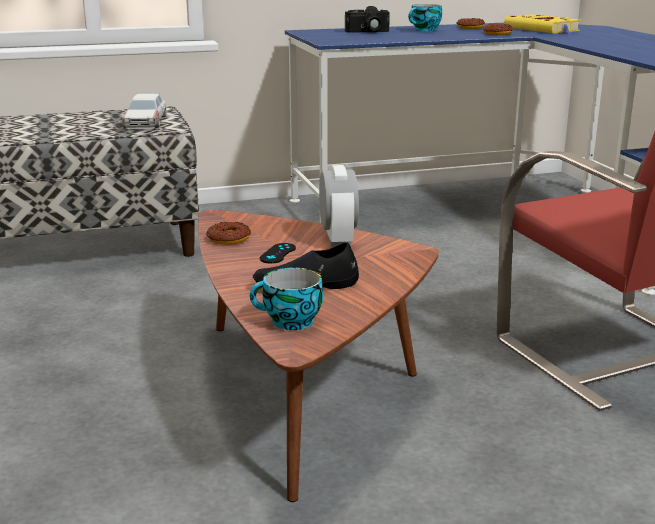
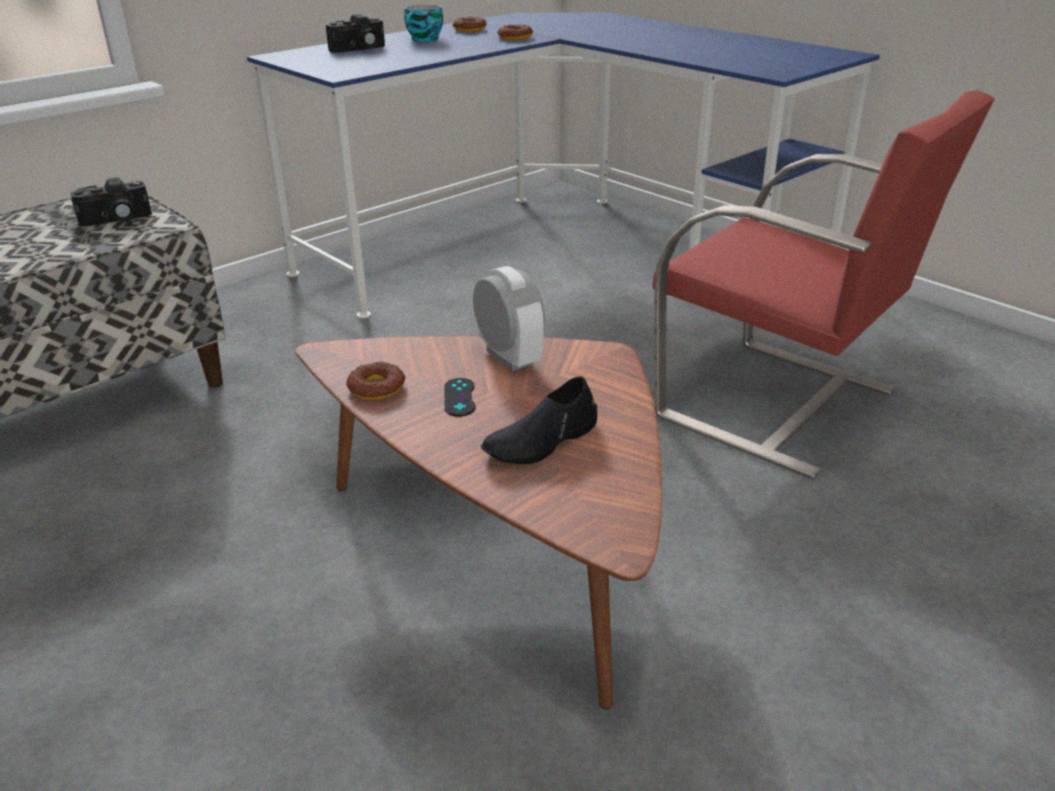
camera: 25 degrees left, 10 degrees up
(145, 122) = (116, 220): toy car -> camera
(289, 322) = (576, 506): cup -> none
(543, 29) = (554, 25): yellow book -> none

